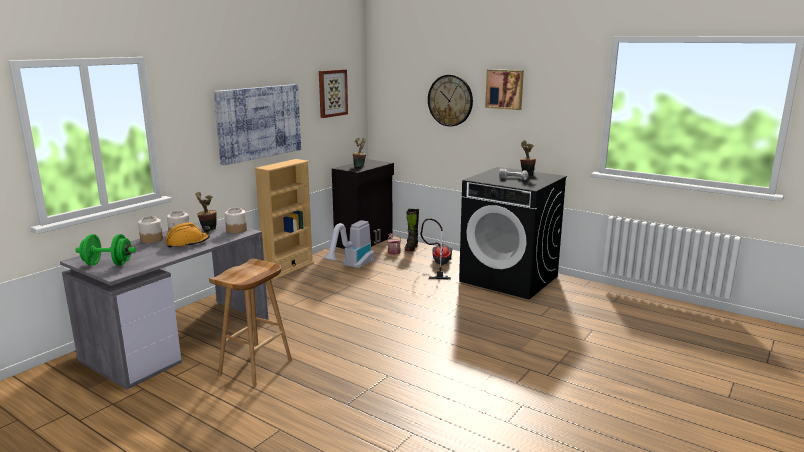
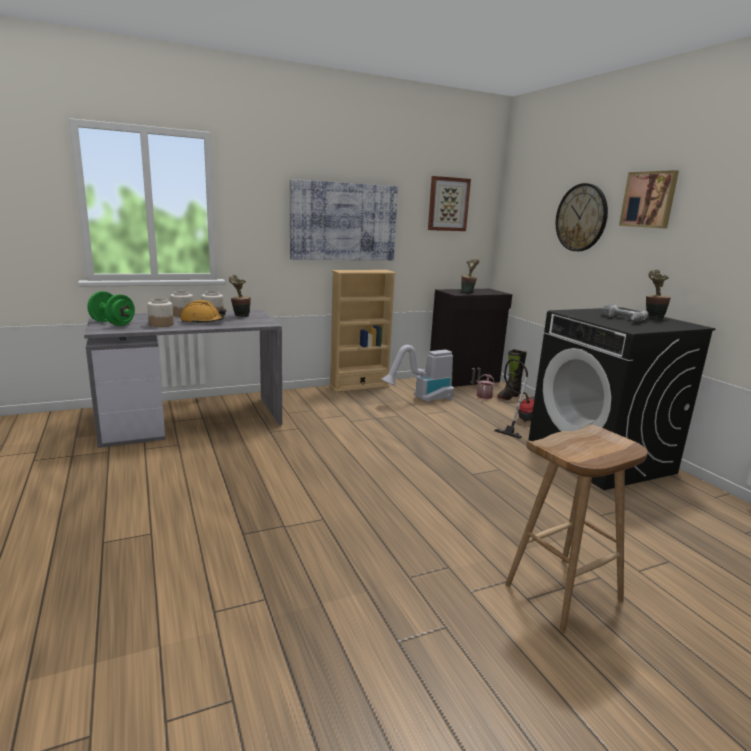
camera: 30 degrees right, 0 degrees up
(236, 230) = (262, 321): jar -> jar (161, 324)
(255, 367) = (214, 464): brown stool -> brown stool (563, 594)

